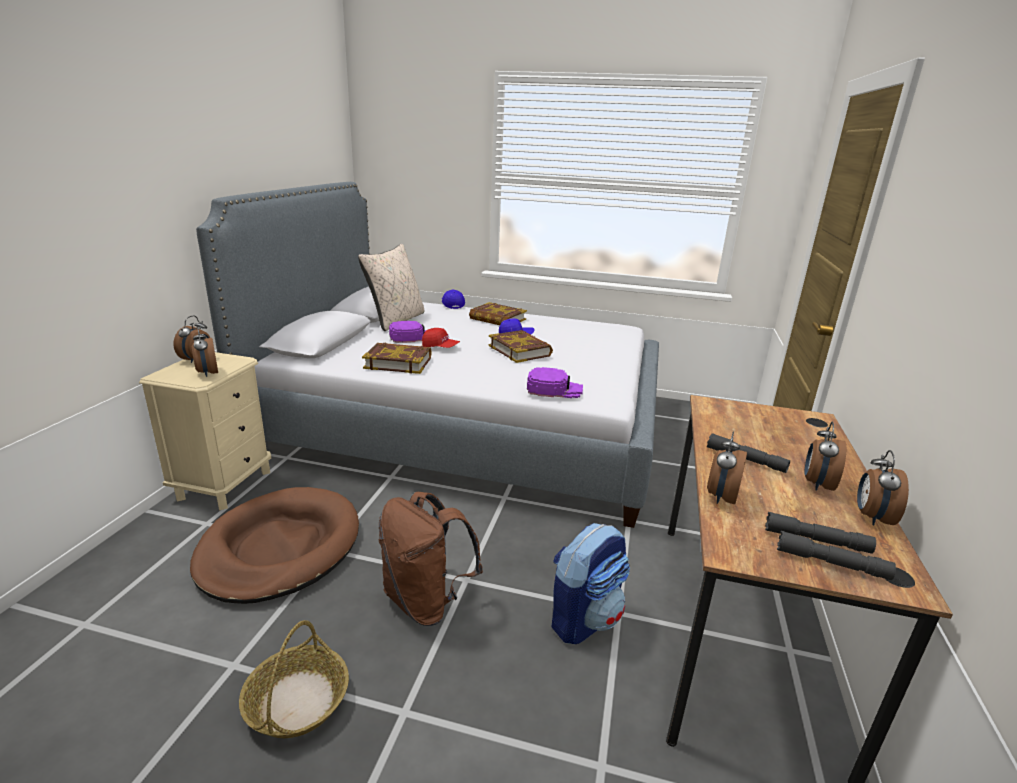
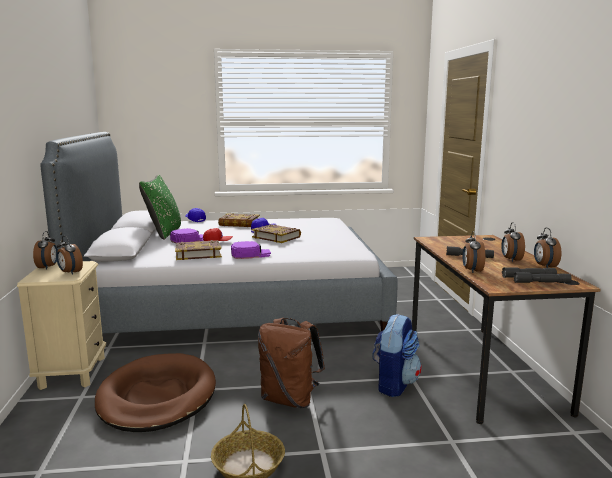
camera: 20 degrees left, 10 degrees down
(396, 320) = (164, 233): beige pillow -> green pillow
(554, 389) = (321, 252): purple cap -> purple cap (250, 254)

